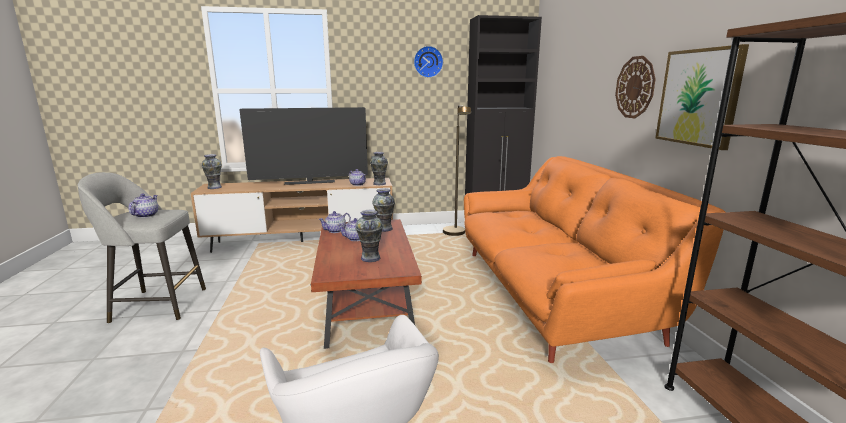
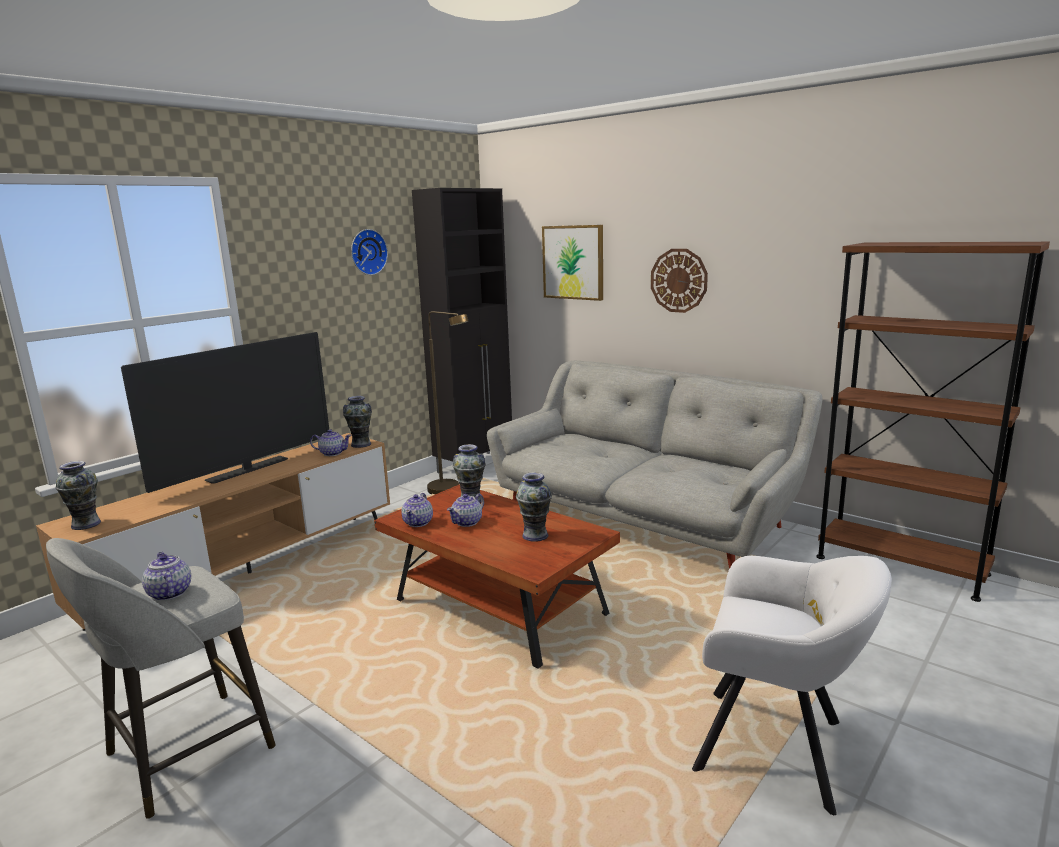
camera: 40 degrees left, 0 degrees up
(551, 294) = (643, 519): orange sofa -> grey sofa
(698, 97) = (765, 292): picture -> picture (573, 262)

